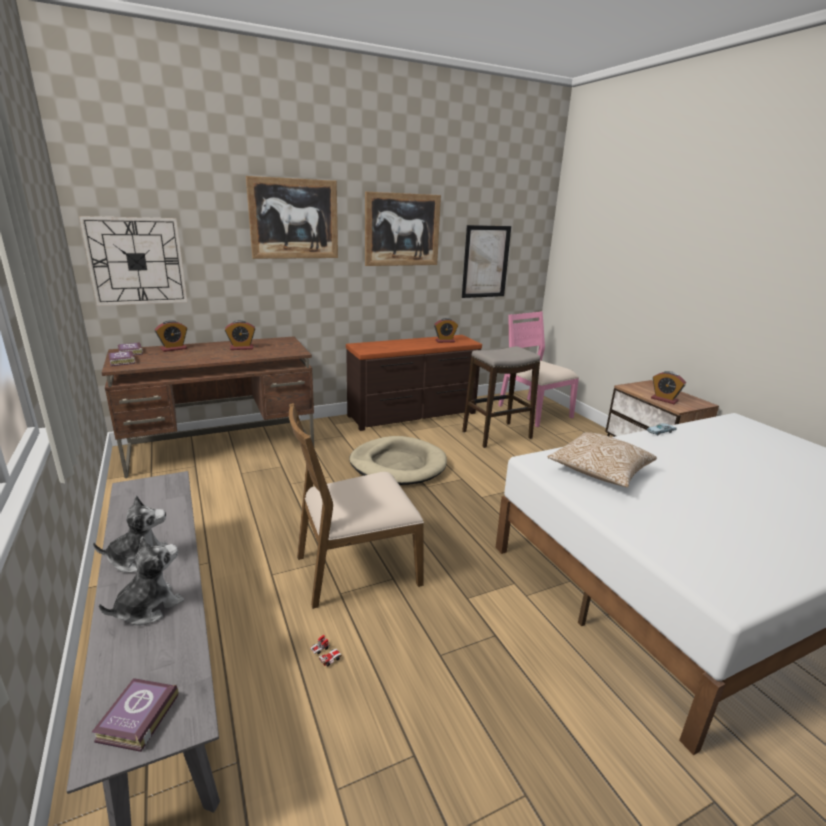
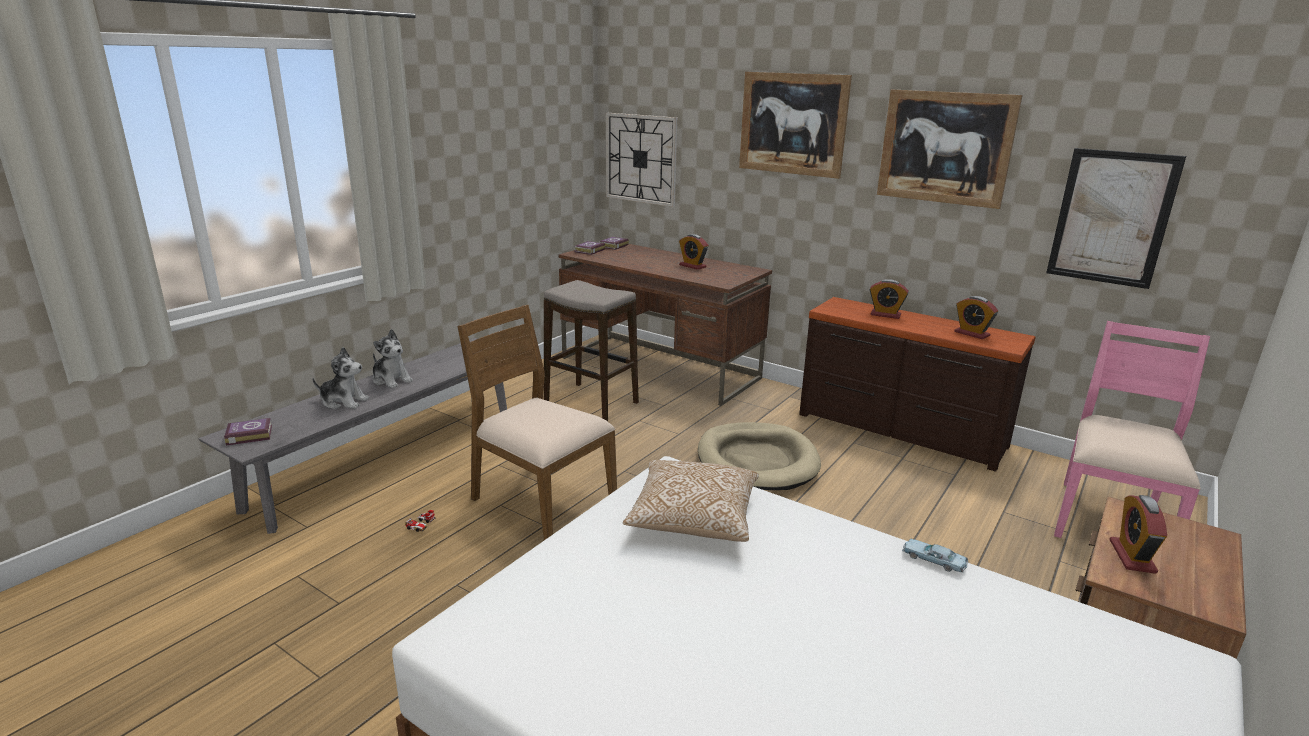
camera: 60 degrees right, 0 degrees up
(174, 349) = (646, 252): alarm clock -> alarm clock (885, 315)
(497, 435) = (956, 507): stool -> stool (591, 403)

